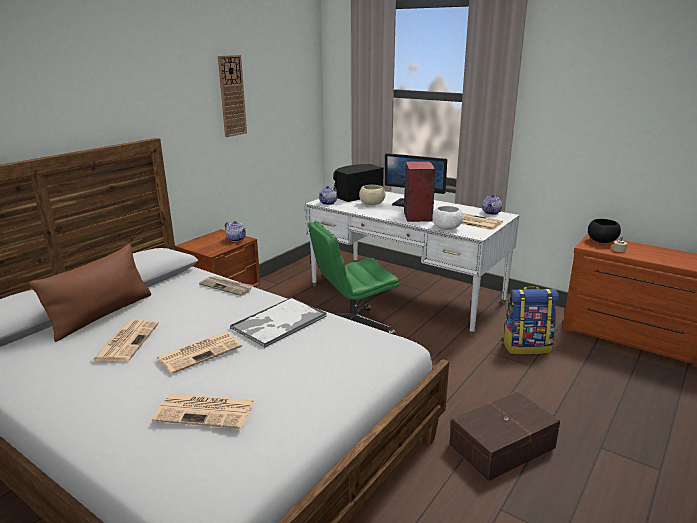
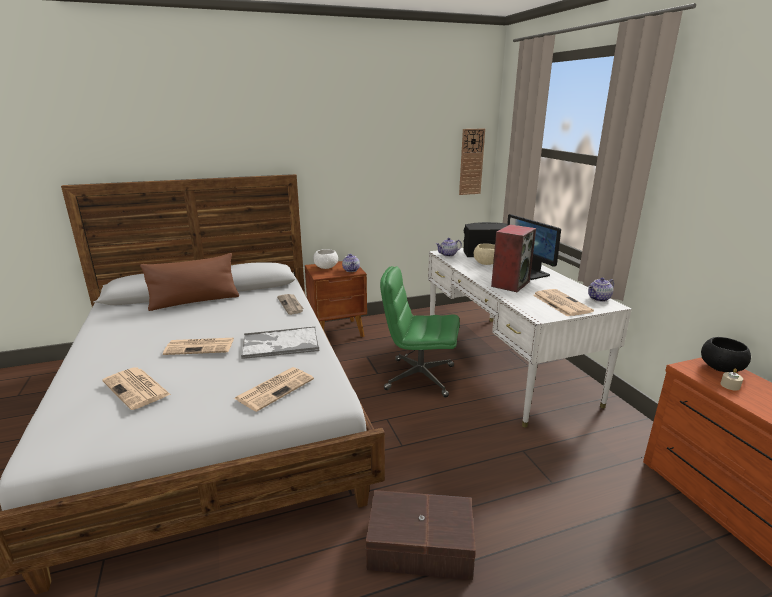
camera: 35 degrees right, 0 degrees up
(126, 341) = (178, 323): newspaper -> newspaper (275, 388)
(232, 96) = (381, 145): wall clock -> wall clock (471, 162)
(447, 228) = (520, 302): white bowl -> white bowl (326, 267)
(526, 346) = (572, 462): backpack -> none

